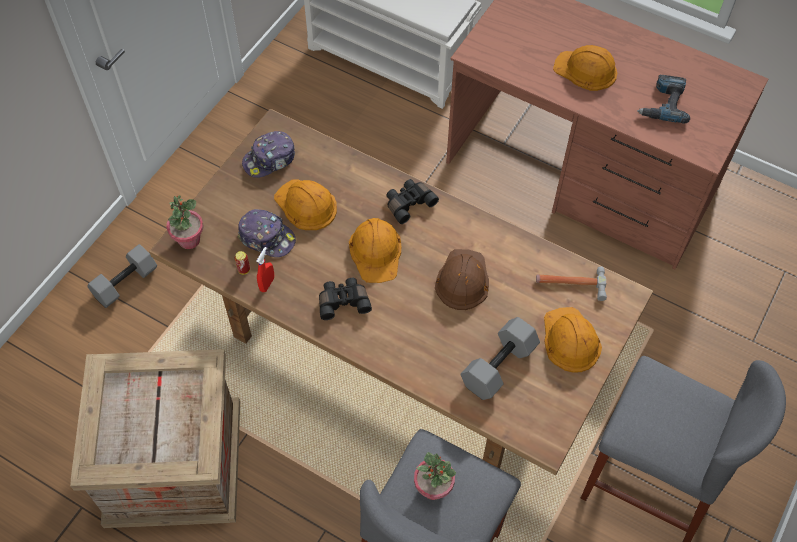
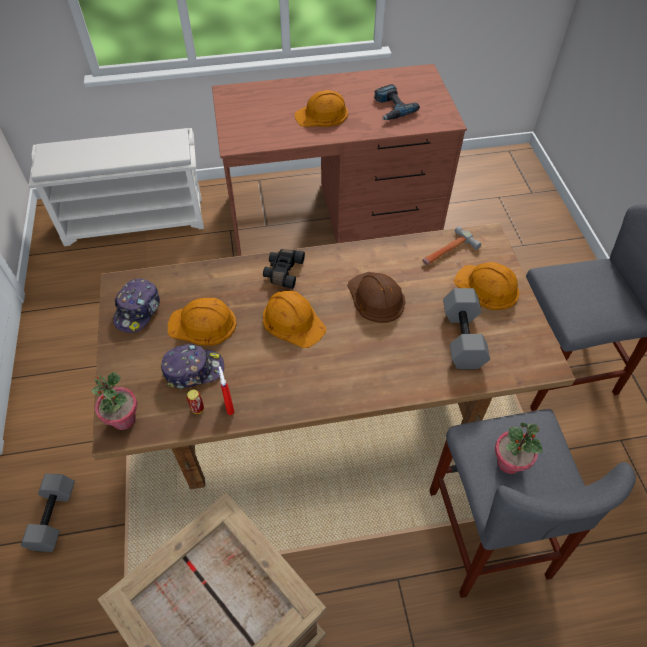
camera: 40 degrees left, 5 degrees down
(343, 301) = (305, 374): black binoculars -> none

